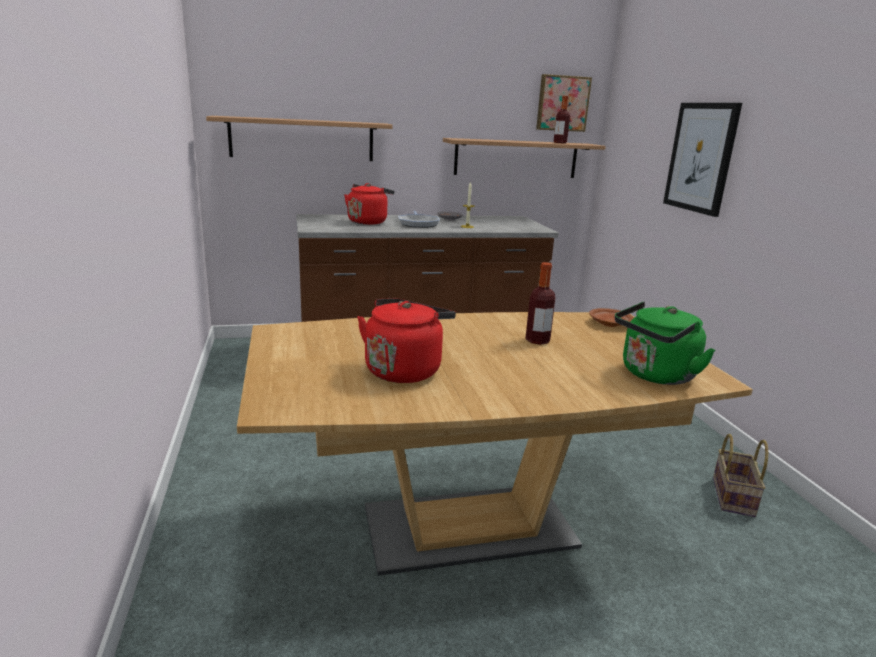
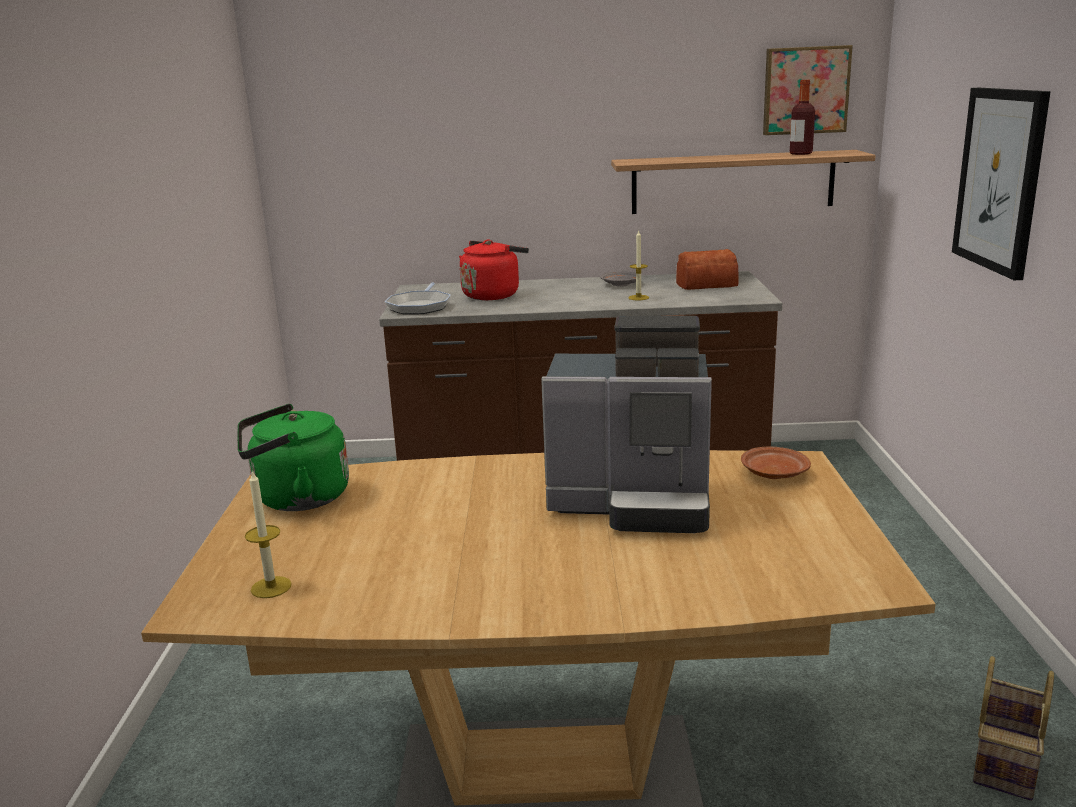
camera: 15 degrees right, 0 degrees up
(302, 139) = (403, 178): shelf -> none
(320, 394) = (271, 587): none -> candle
(404, 369) = (407, 551): red kettle -> none
(418, 223) = (565, 295): frying pan -> frying pan (420, 306)
(503, 221) = (705, 284): none -> bread
(537, 340) = (635, 503): bottle -> coffee machine
(655, 375) = (781, 572): green kettle -> green kettle (296, 499)

